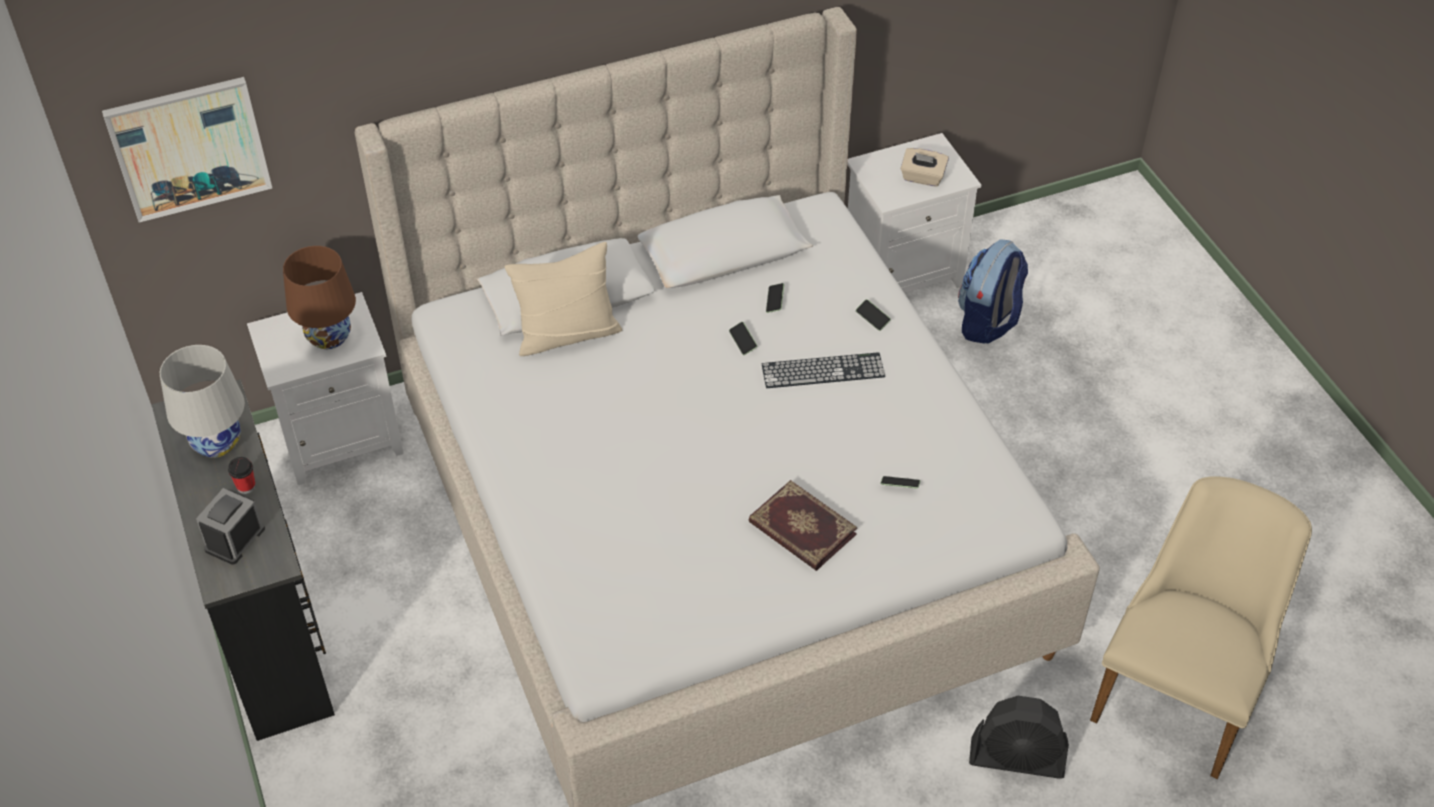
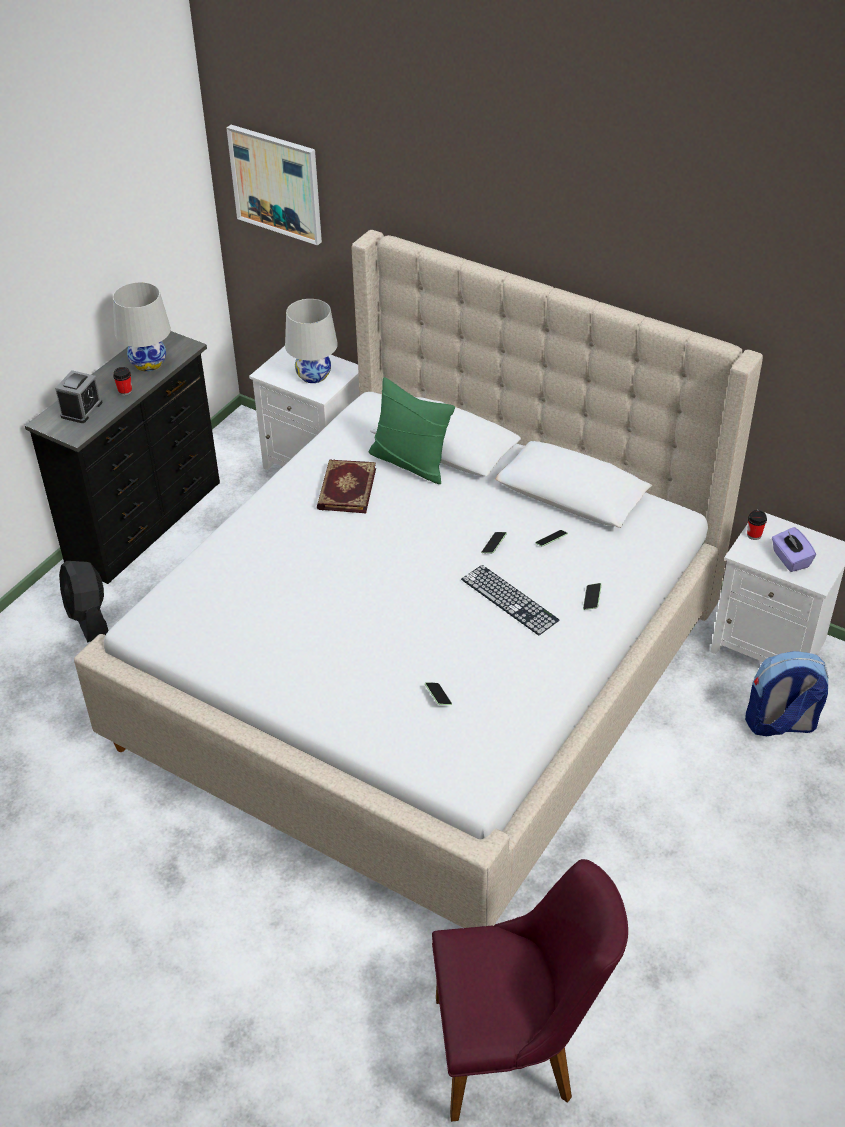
camera: 55 degrees right, 5 degrees down
(235, 539) = (81, 409): alarm clock -> alarm clock turned 120 degrees clockwise
(328, 337) = (313, 375): brown table lamp -> white table lamp
(567, 334) = (410, 462): beige pillow -> green pillow
(801, 529) = (345, 664): book -> book (345, 489)
(874, 179) = (754, 535): none -> cup
(922, 178) = (790, 559): beige tissue box -> purple tissue box
(1017, 759) = (358, 966): black fan -> black fan (88, 617)
(1180, 692) = (518, 1050): beige chair -> purple chair

